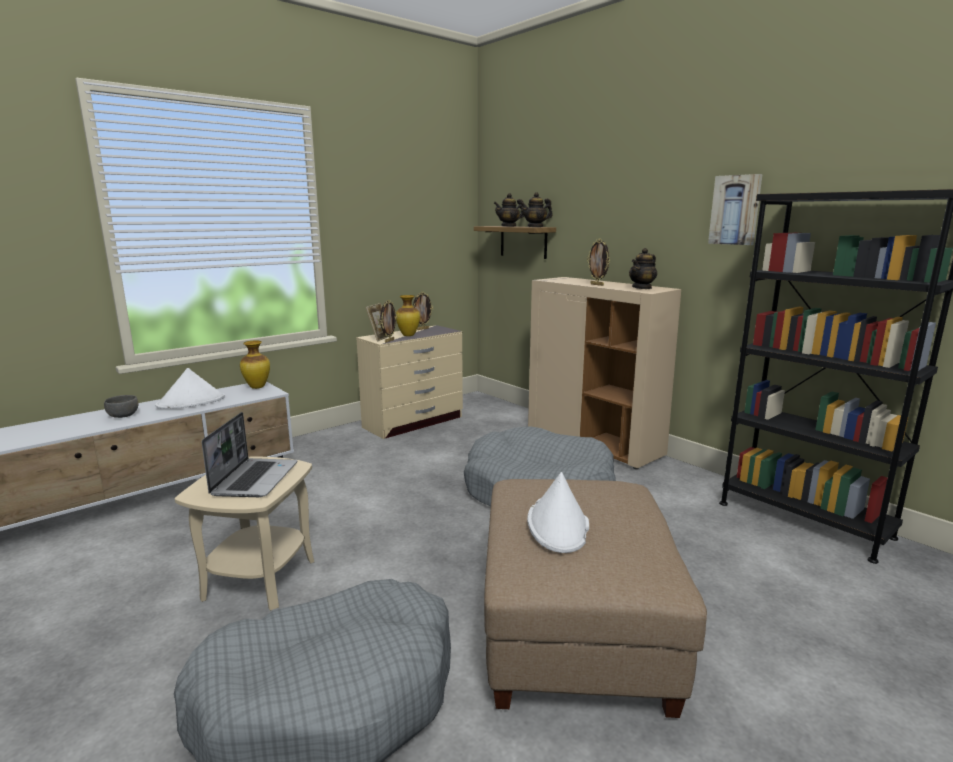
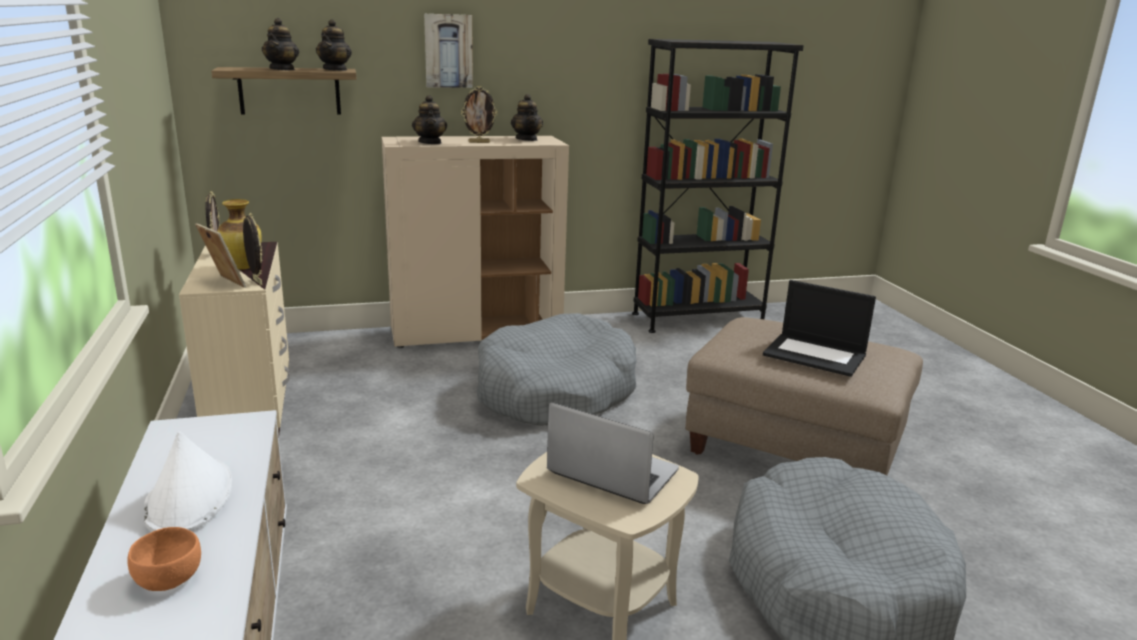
camera: 65 degrees left, 5 degrees up
(123, 415) = (169, 578): grey bowl -> orange bowl
(257, 387) = (193, 430): vase -> none
(558, 525) = (816, 355): white hat -> laptop
(567, 281) = (430, 142): none -> teapot
(735, 210) = (599, 51): picture -> picture (448, 51)

